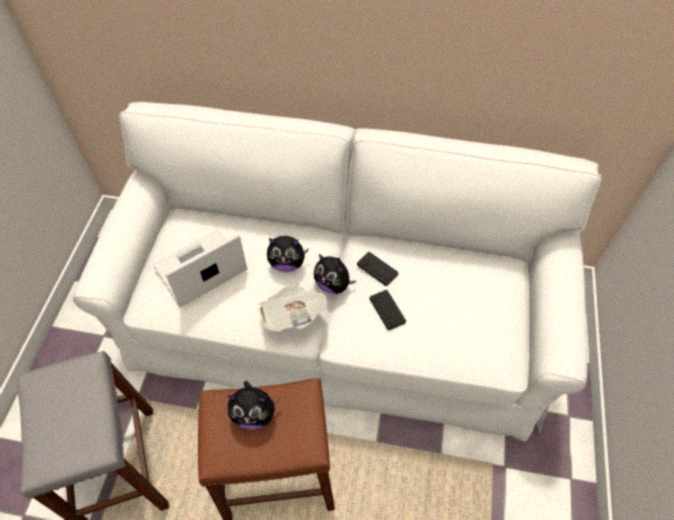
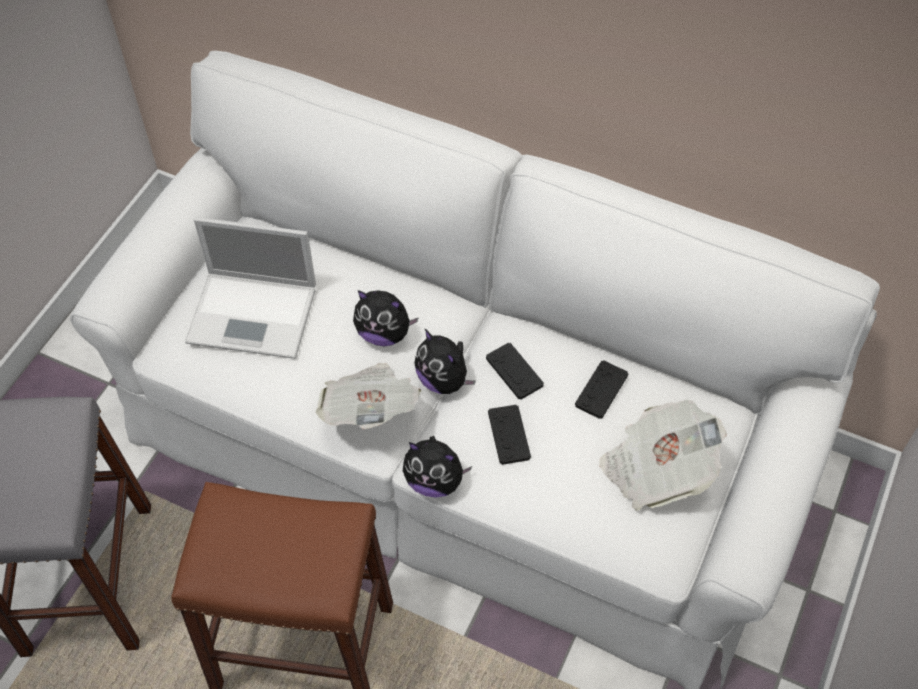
camera: 15 degrees right, 0 degrees up
(199, 270) = (255, 315): laptop -> laptop turned 150 degrees counterclockwise
(254, 413) = (269, 530): plush toy -> plush toy (434, 481)
(434, 268) = (601, 390): none -> black game controller
(485, 310) = (657, 469): none -> newspaper

